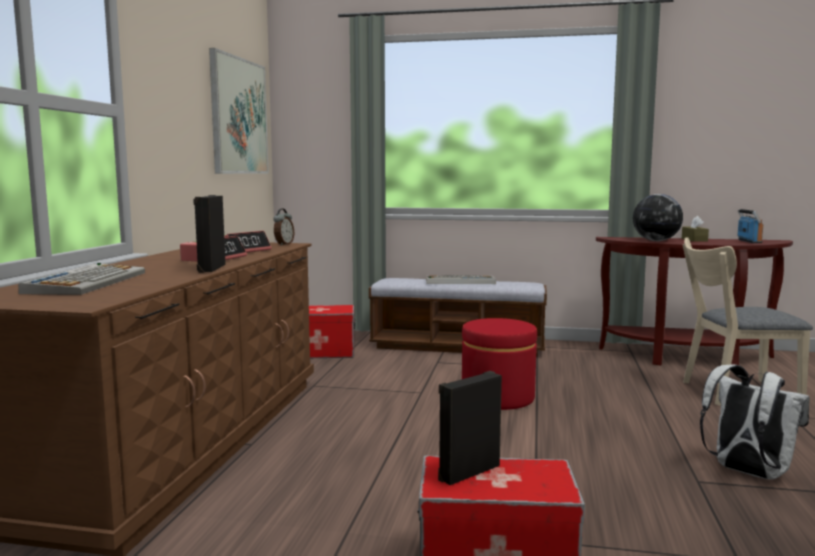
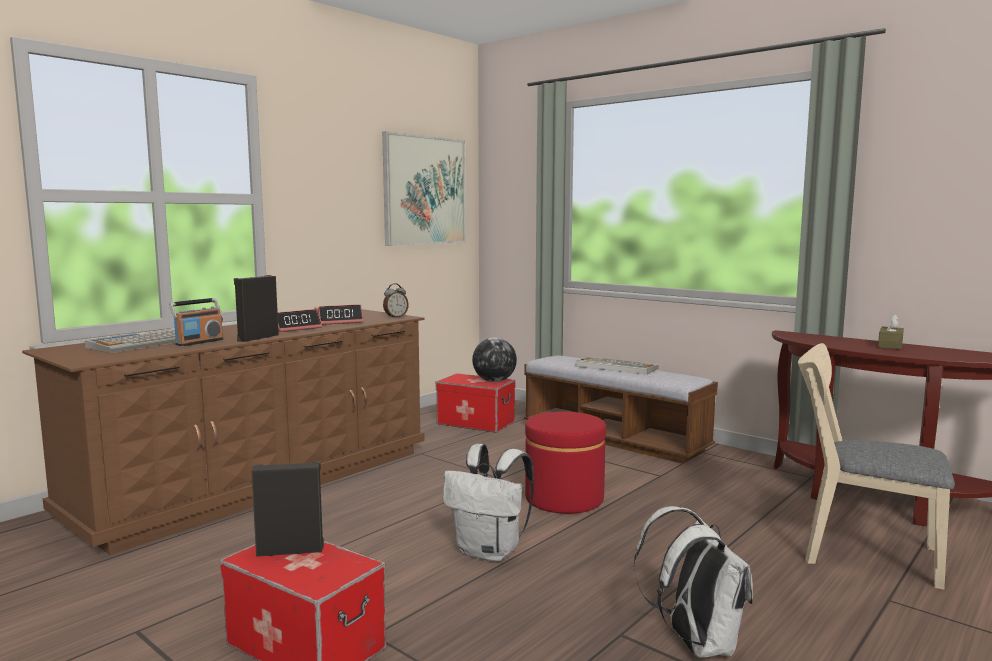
camera: 30 degrees right, 0 degrees up
(512, 450) = (490, 552): none -> white backpack
(655, 241) = (828, 342): globe -> globe (494, 381)
(749, 241) = (966, 355): radio -> radio (199, 342)

